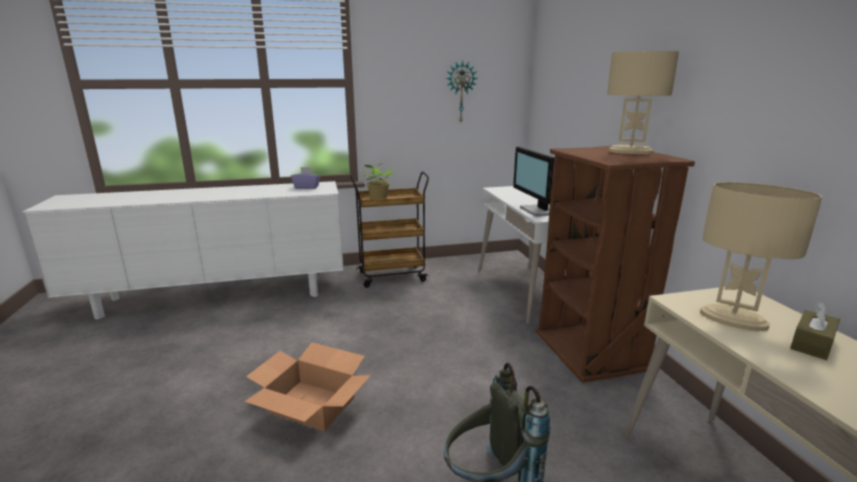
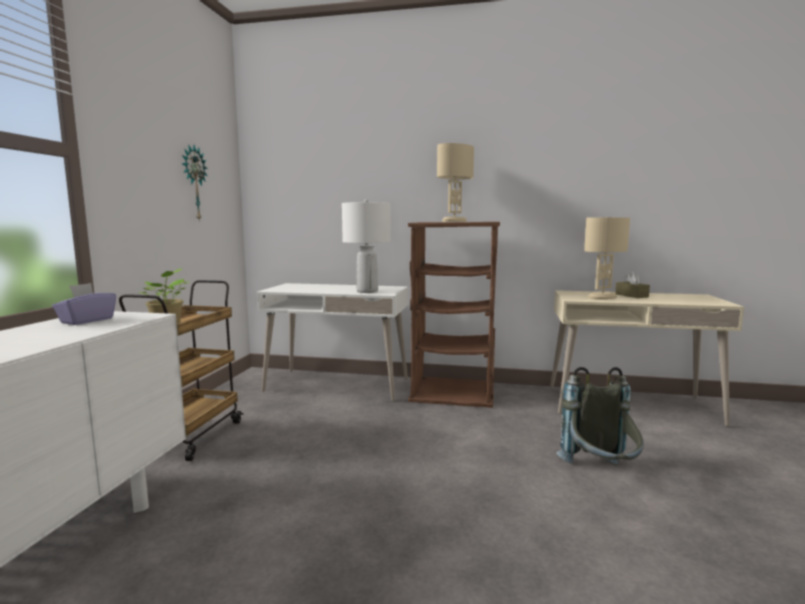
camera: 65 degrees left, 10 degrees down
(311, 405) = (443, 555): cardboard box -> none
(540, 211) = (367, 291): monitor -> white table lamp

